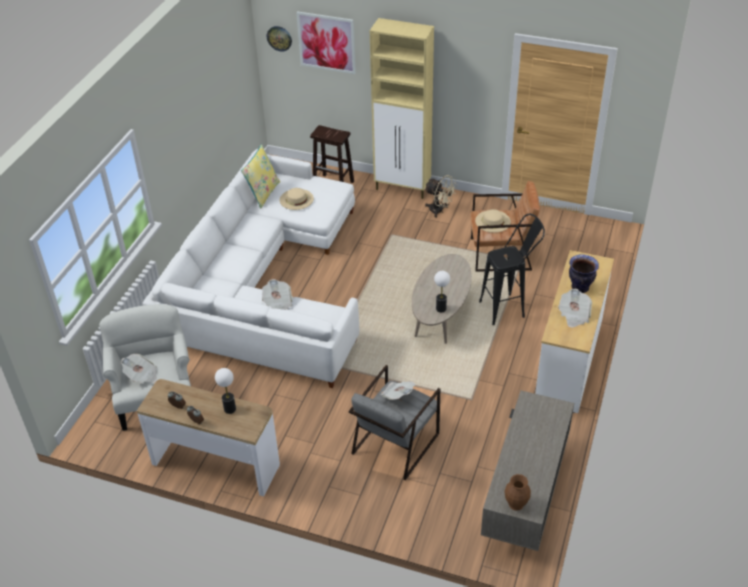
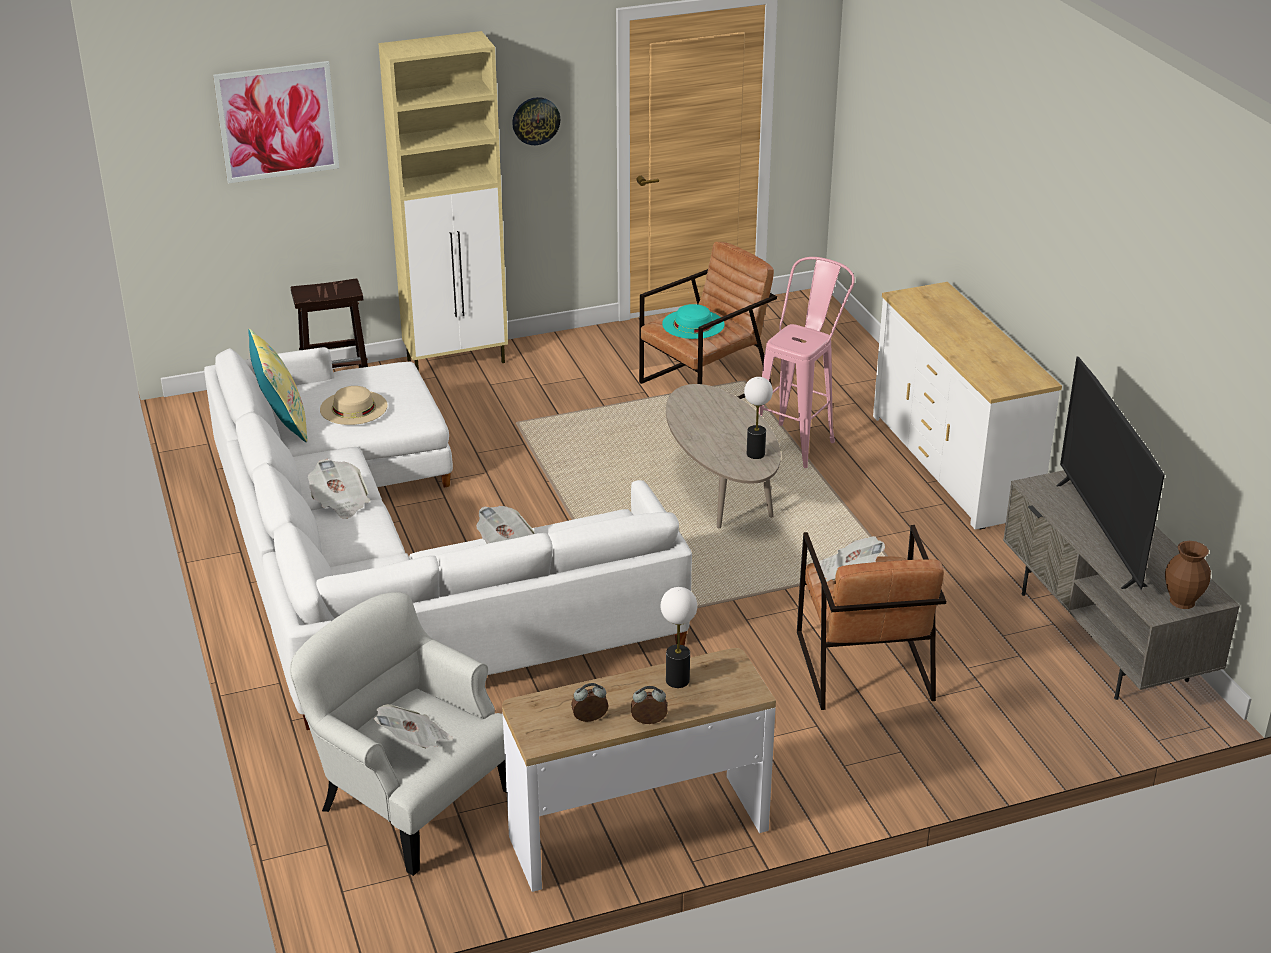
camera: 40 degrees left, 10 degrees down
(279, 38) = (178, 141): wall clock -> wall clock (535, 120)
(395, 443) = (863, 665): grey armchair -> brown armchair
(439, 211) = (550, 368): beige fan -> none
(493, 221) = (693, 324): beige hat -> turquoise hat
(508, 308) = (799, 440): black stool -> pink stool
(525, 444) = (1100, 533): none -> television
(574, 315) = (989, 357): newspaper -> newspaper (340, 502)
(580, 288) = (954, 326): vase -> none

